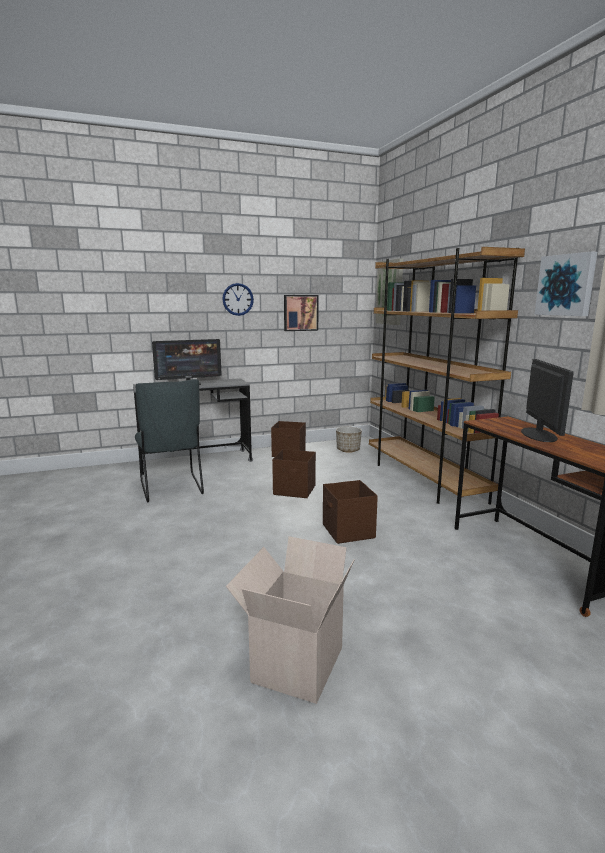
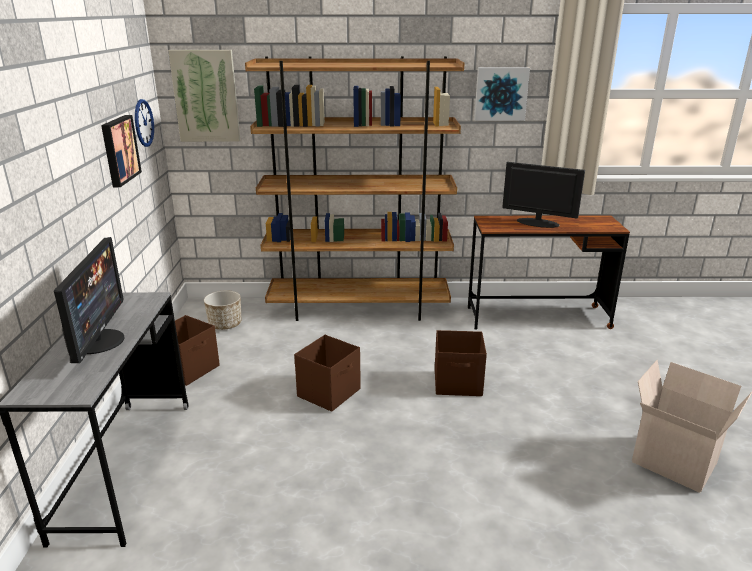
camera: 70 degrees left, 10 degrees up
(171, 489) = (235, 509): grey chair -> none
(238, 299) = (64, 151): wall clock -> wall clock (143, 123)

